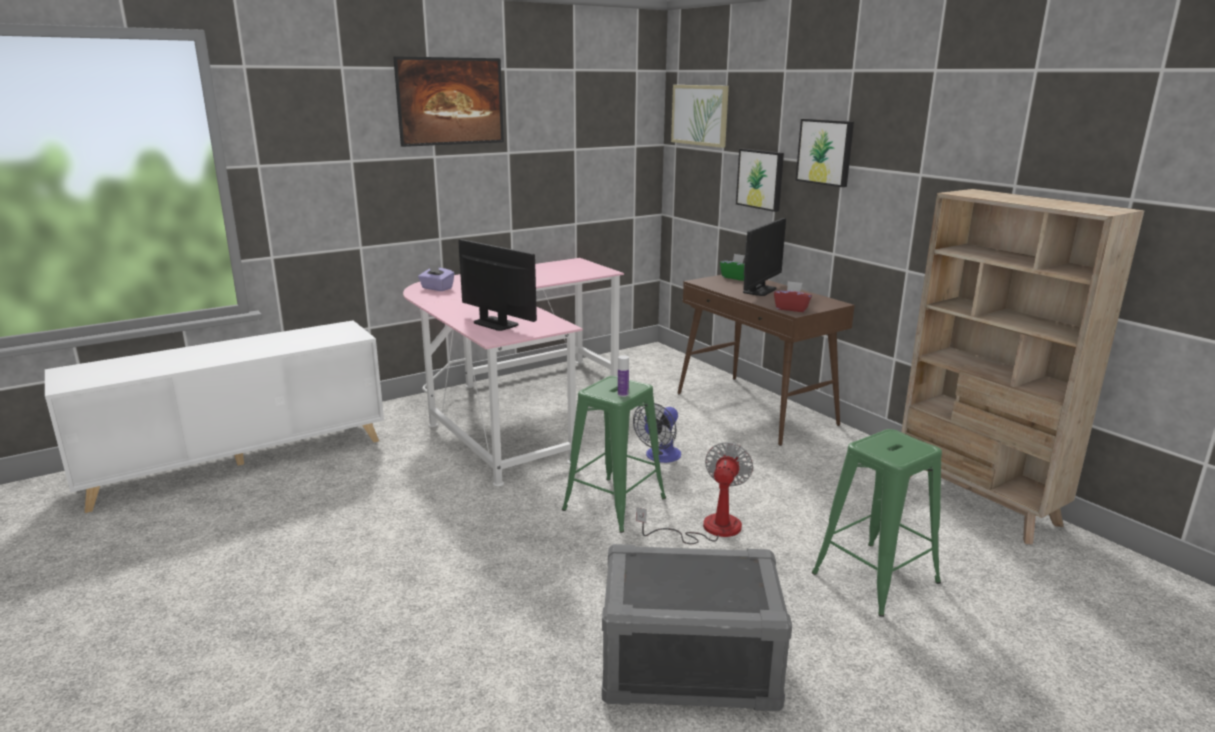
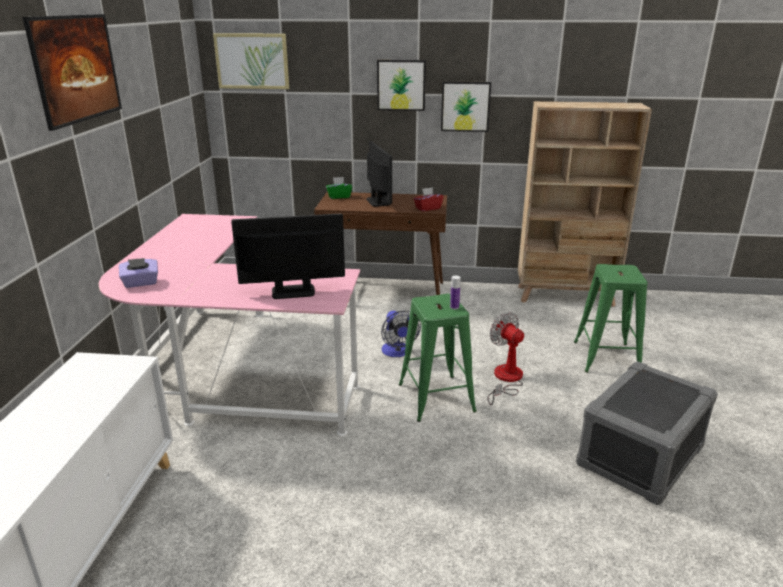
camera: 50 degrees left, 5 degrees up
(761, 179) = (335, 112): picture -> picture (465, 106)

